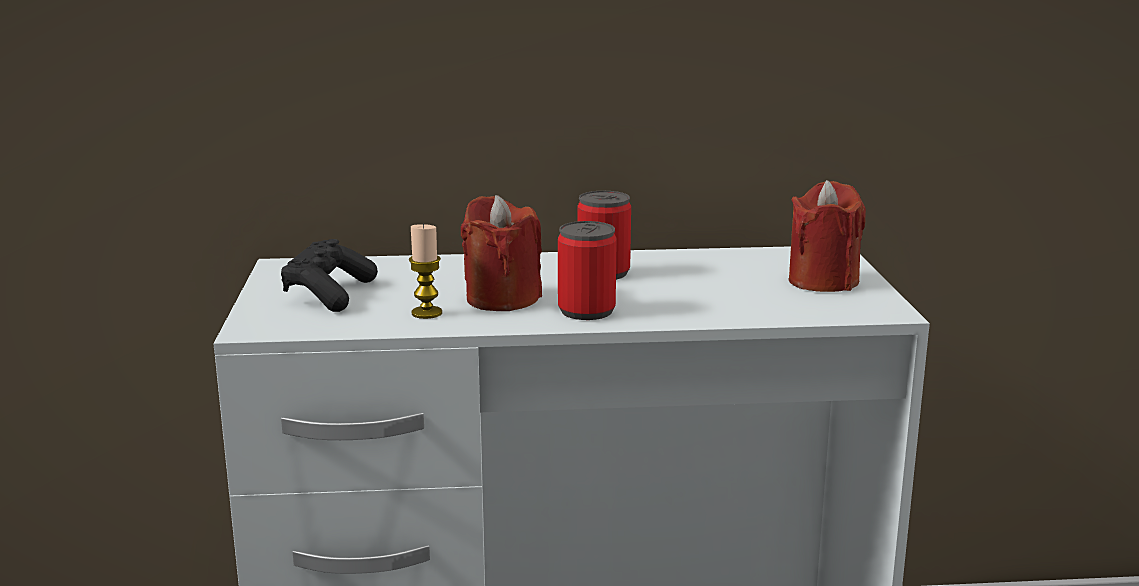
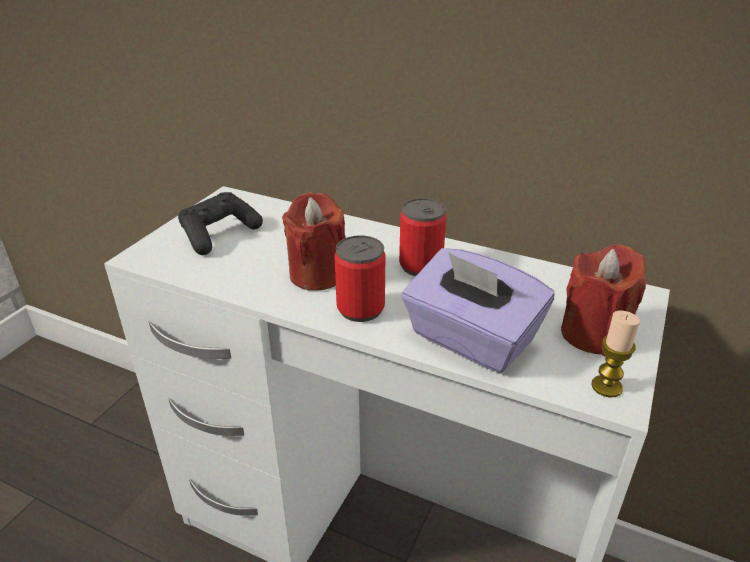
camera: 30 degrees right, 15 degrees up
(426, 313) = (253, 274): candle -> candle (606, 387)
(722, 307) = (470, 340): none -> purple tissue box

